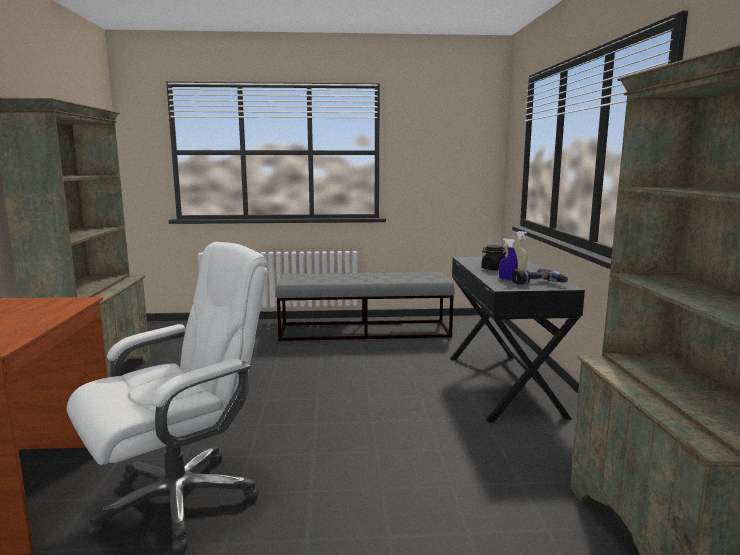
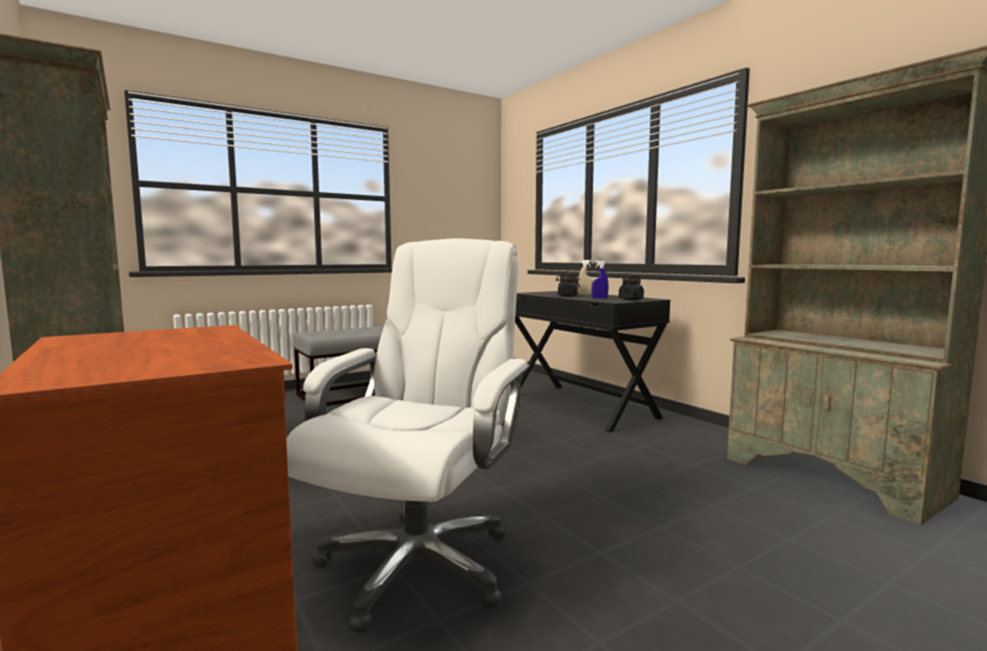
camera: 30 degrees left, 5 degrees down
(538, 284) = (631, 299): power drill -> black jar

